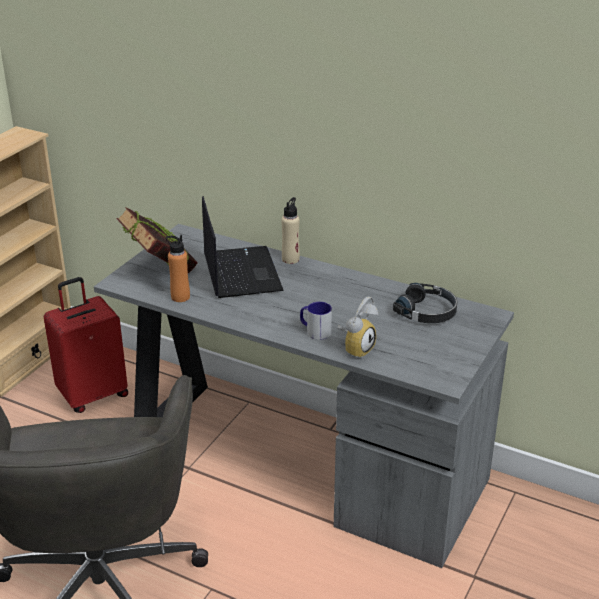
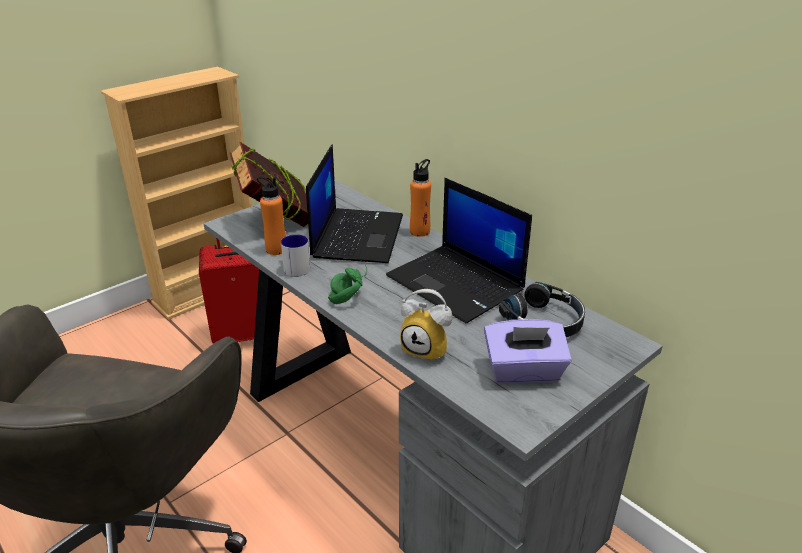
camera: 20 degrees right, 0 degrees up
(265, 317) = (348, 289): none -> green headphones
(290, 259) = (420, 231): beige bottle -> orange bottle
(314, 331) = (392, 317): mug -> mug (294, 267)
(347, 296) = (457, 283): none -> laptop
(356, 349) = (428, 350): alarm clock -> alarm clock turned 60 degrees clockwise
(431, 349) = (523, 371): none -> purple tissue box

